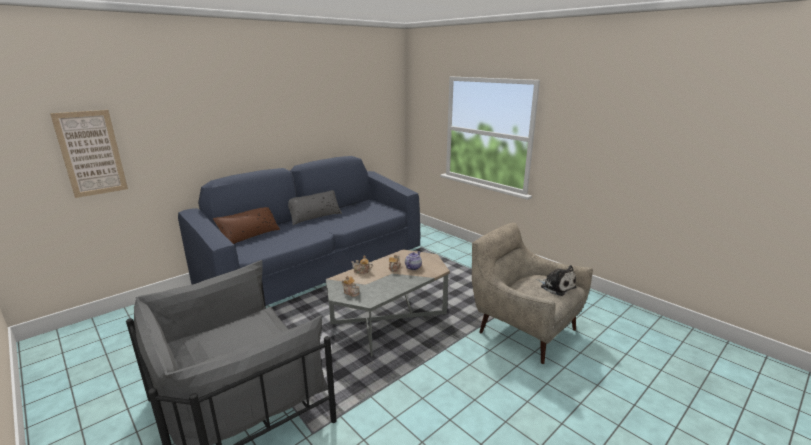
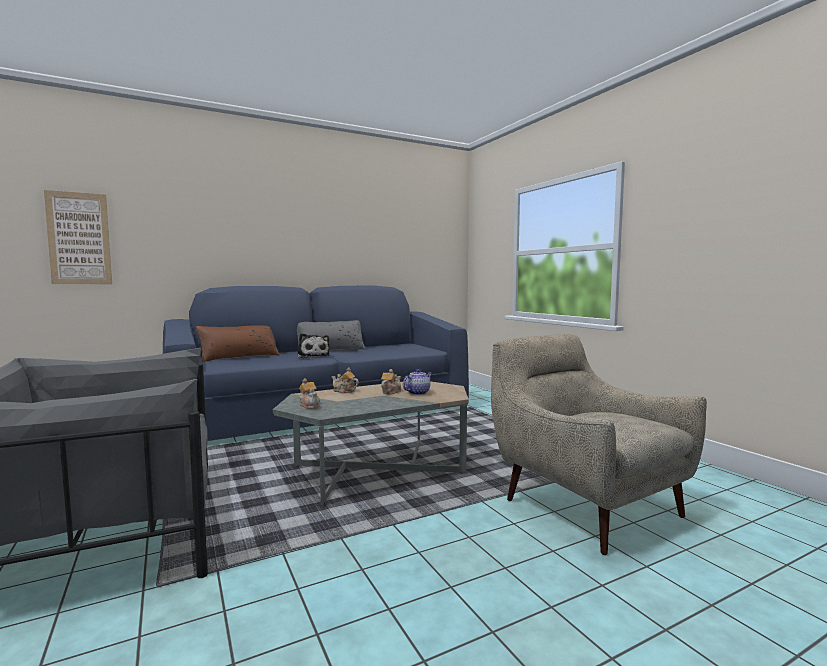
camera: 15 degrees right, 15 degrees down
(556, 286) = (635, 423): plush toy -> plush toy (313, 356)

